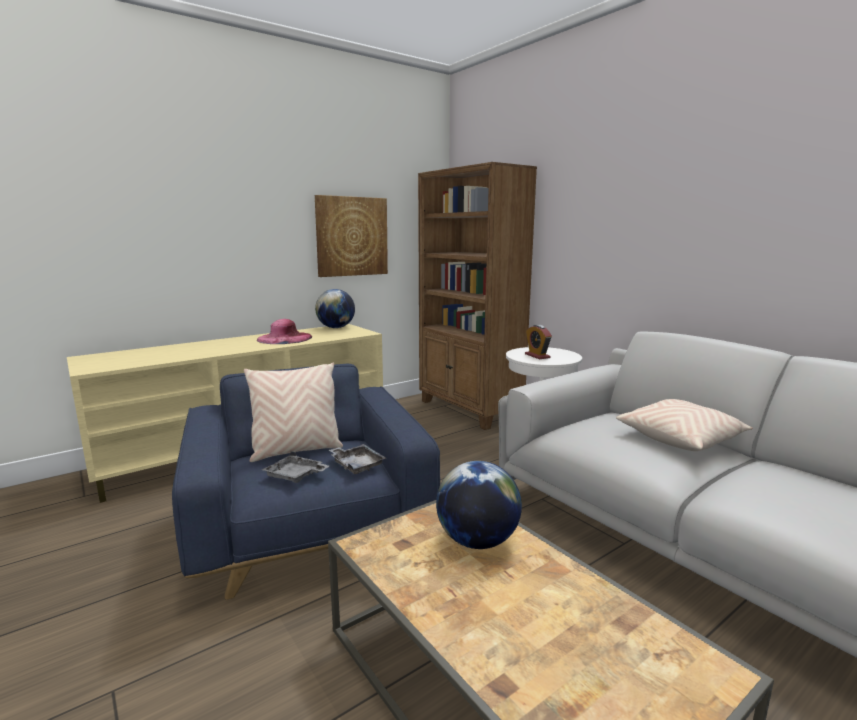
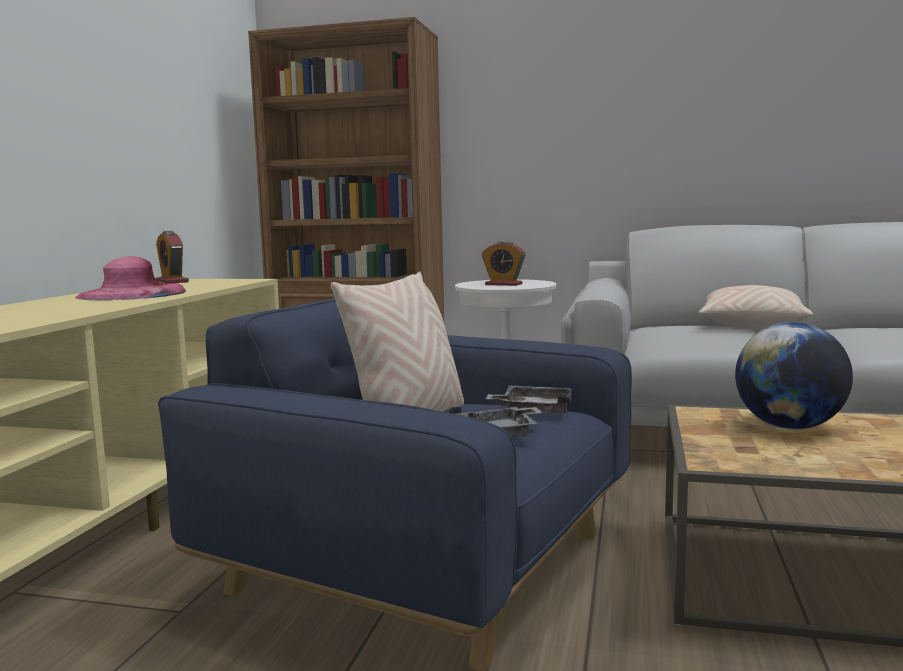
camera: 40 degrees left, 5 degrees down
(336, 327) = (172, 281): globe -> alarm clock
(352, 236) = (162, 124): picture -> none

